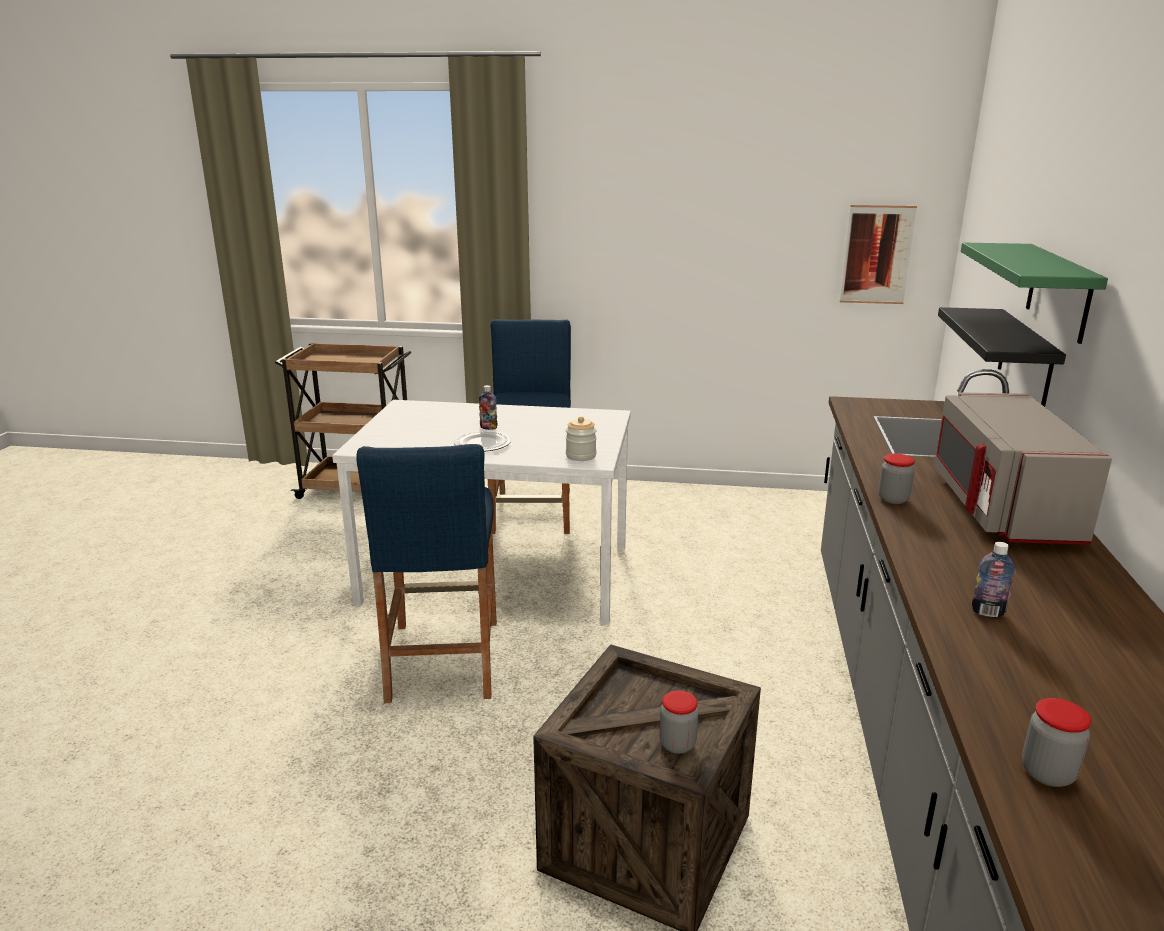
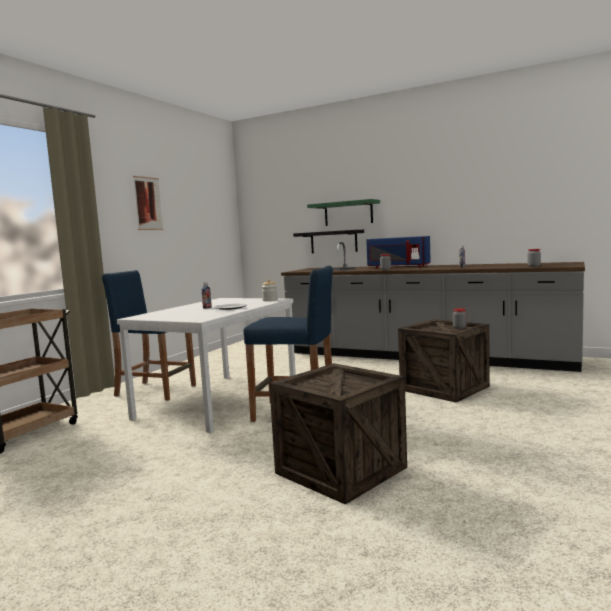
camera: 70 degrees left, 15 degrees down
(192, 752) = (341, 470): none -> crate
(877, 255) = (220, 230): picture -> picture (148, 203)
(1000, 507) = (398, 267): grey microwave -> blue microwave

